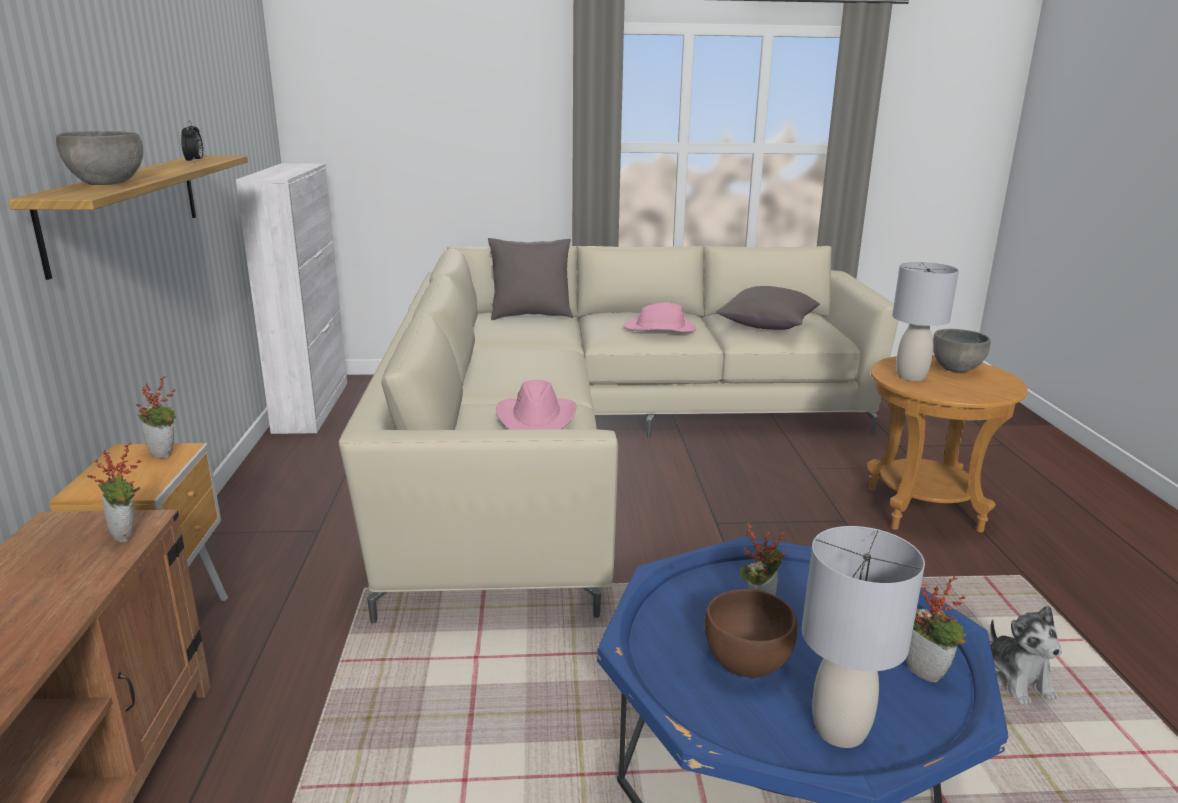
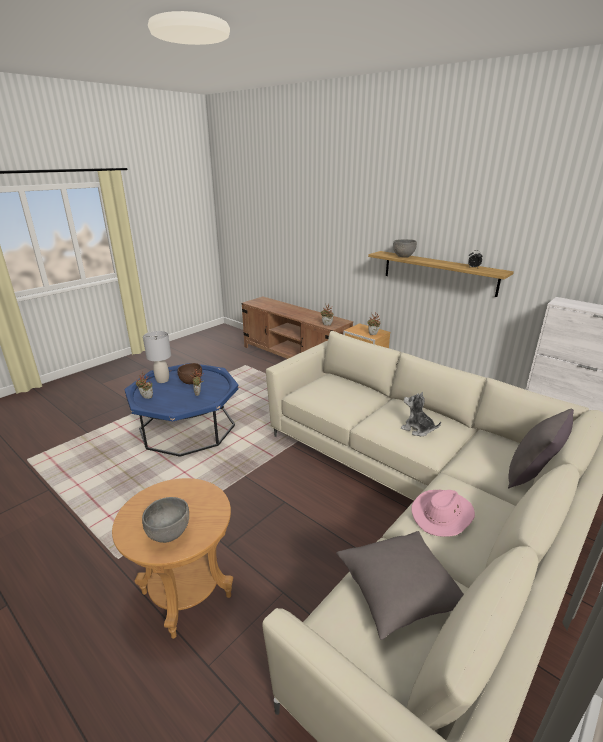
camera: 135 degrees right, 5 degrees up
(537, 419) = (339, 399): pink hat -> none
(911, 376) = (196, 500): grey table lamp -> none
(1016, 680) = (121, 491): plush toy -> plush toy (417, 429)

